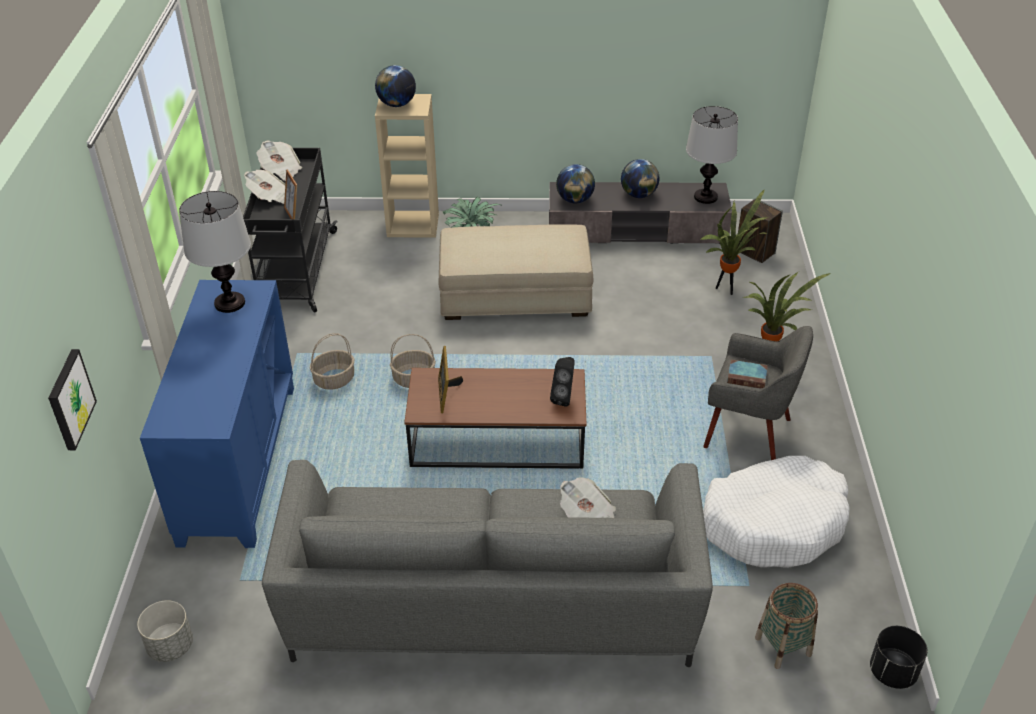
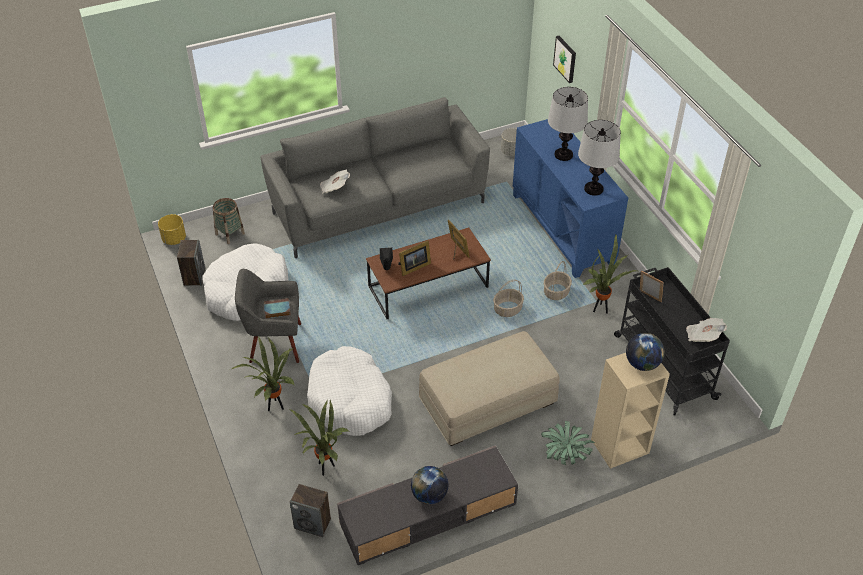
camera: 155 degrees right, 5 degrees up
(270, 197) = (681, 307): newspaper -> none
(300, 344) = (601, 309): none -> potted plant
(525, 389) = (413, 267): none -> picture frame
(575, 200) = (481, 467): globe -> none
(672, 340) = (350, 400): none -> white dog bed
(705, 197) = (368, 515): table lamp -> table lamp (563, 155)
(859, 578) = (194, 276): none -> speaker
(893, 672) = (174, 239): black planter -> yellow planter

